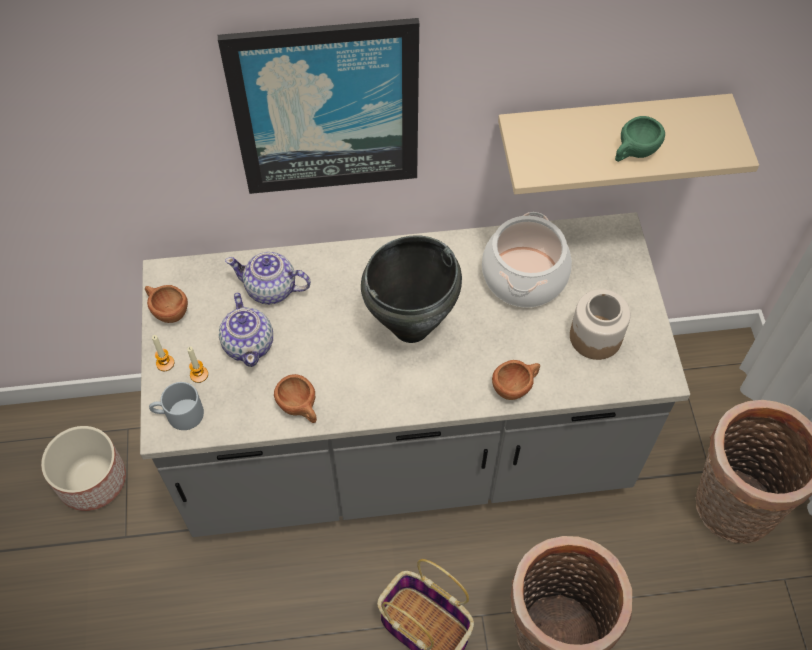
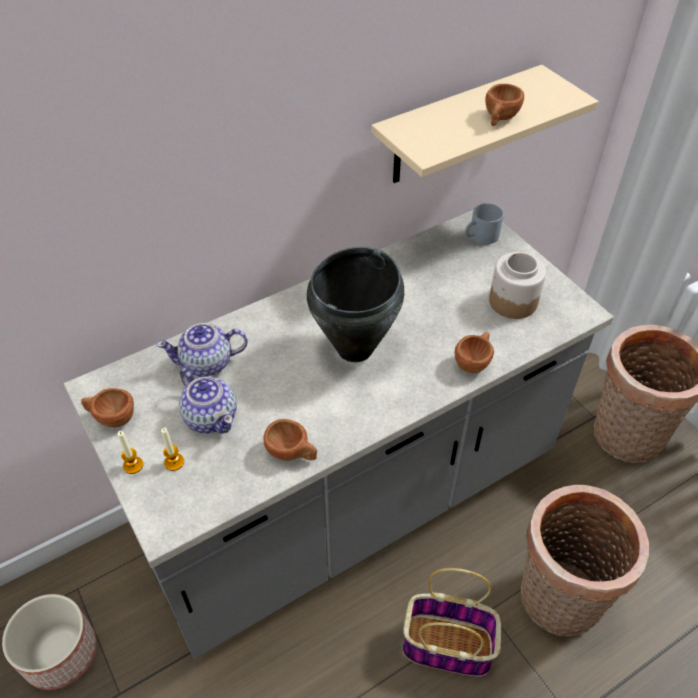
camera: 25 degrees left, 10 degrees down
(178, 415) = (172, 507): grey mug -> grey mug (480, 237)
(326, 108) = (222, 149): picture -> none
(524, 277) = (427, 278): cooking pot -> none
(633, 153) = (499, 119): green cup -> brown cup

